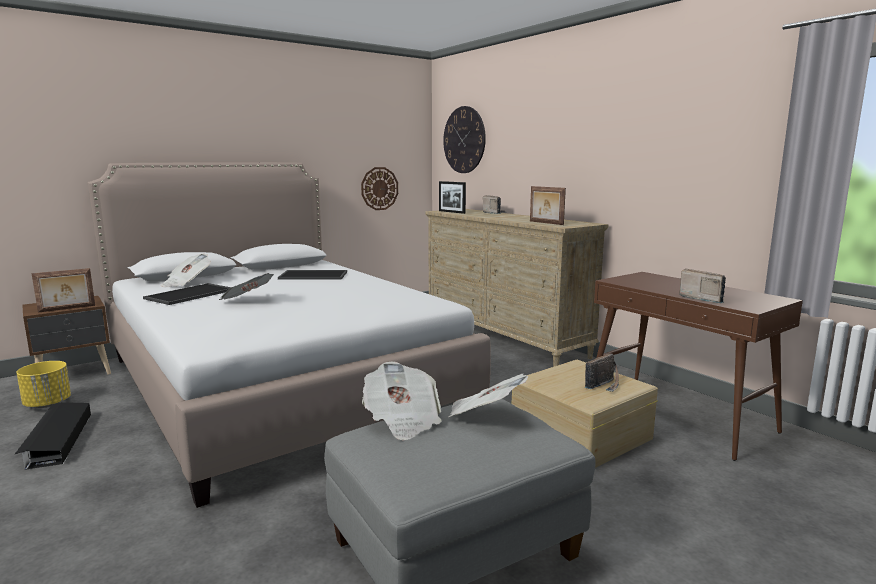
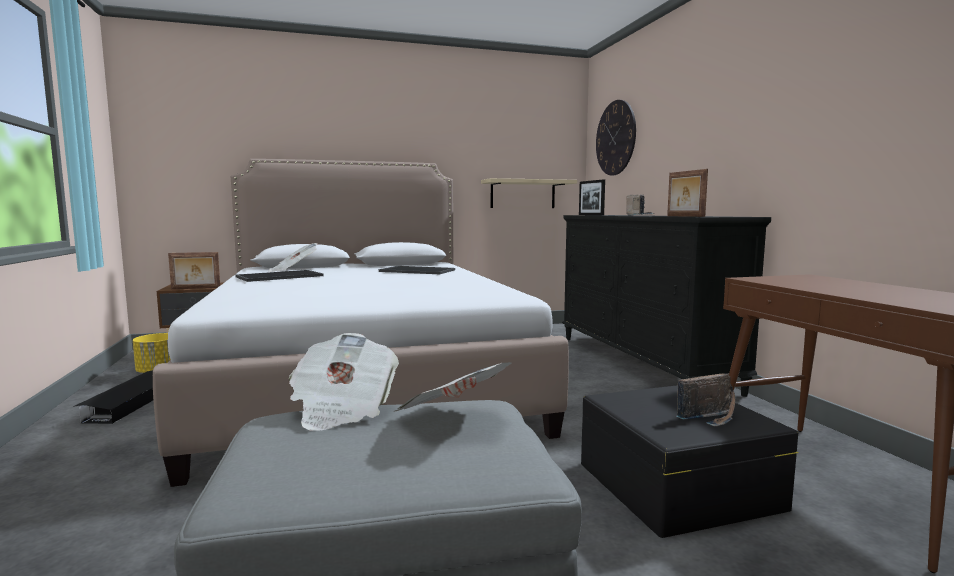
camera: 20 degrees right, 5 degrees down
(247, 301) = (318, 283): newspaper -> none
(379, 188) = (522, 194): wall clock -> beige shelf
(504, 338) = (641, 363): beige dresser -> black dresser
(579, 434) = (675, 485): beige storage box -> black storage box
(702, 298) = (880, 299): radio -> none

